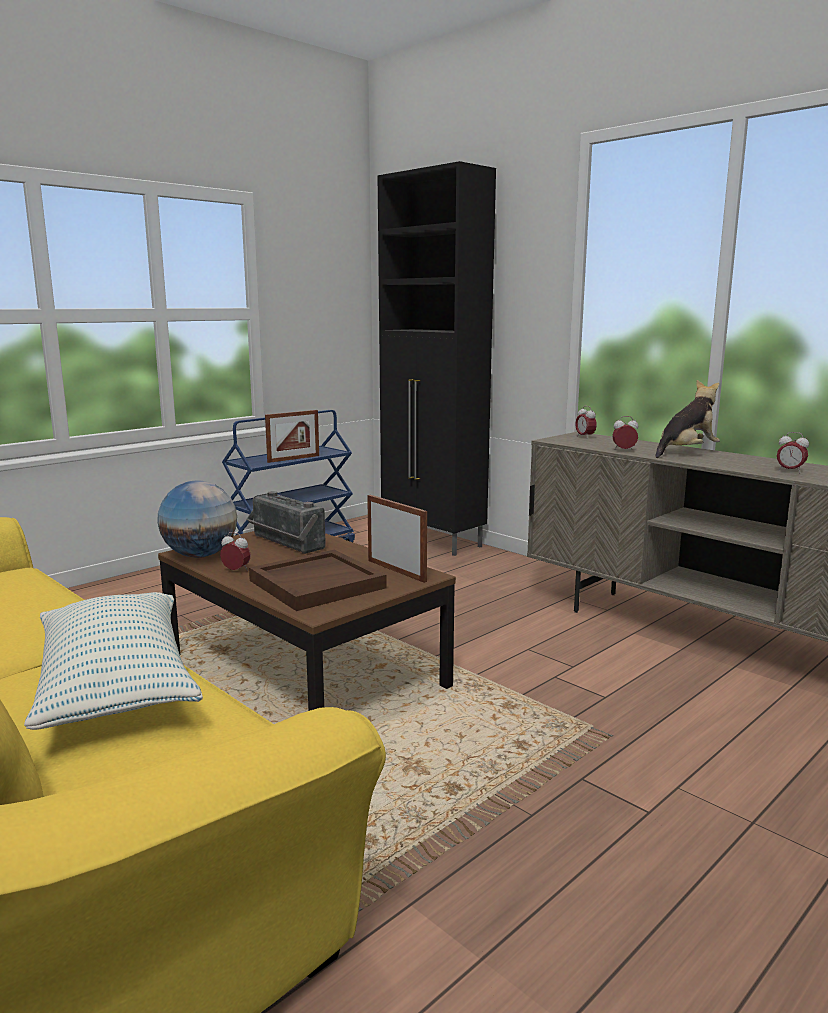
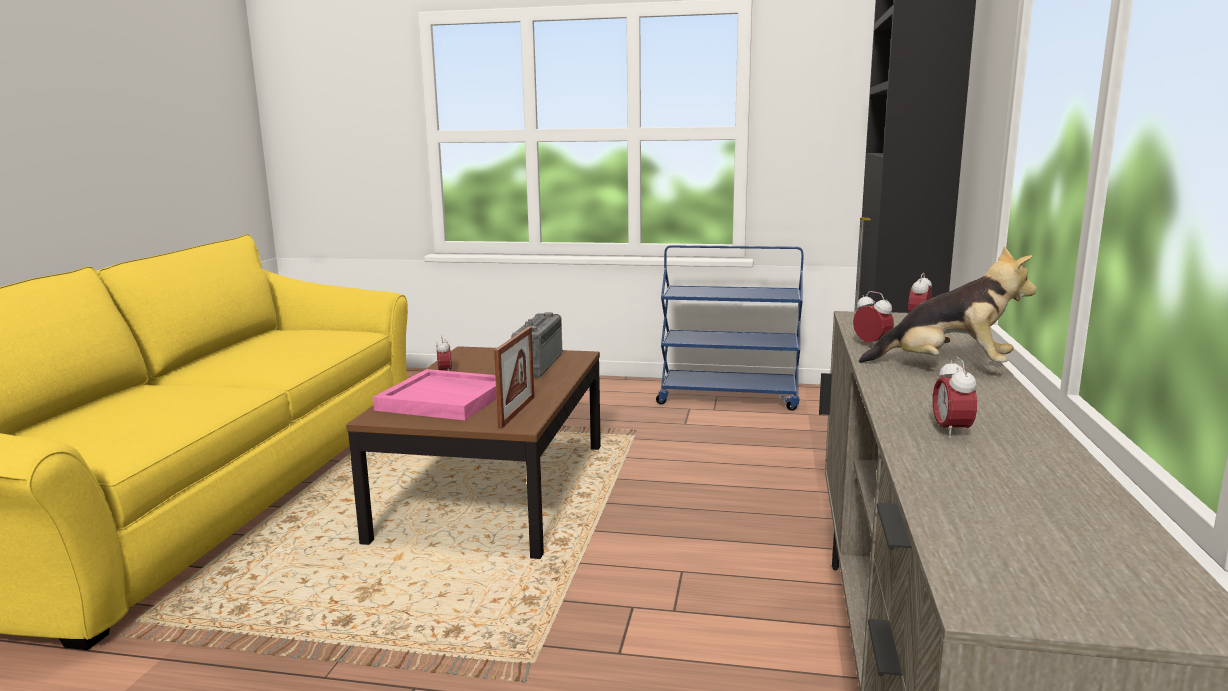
camera: 55 degrees right, 0 degrees up
(116, 686) = (172, 406): pillow -> none
(200, 555) = (467, 355): globe -> none
(293, 459) = (726, 295): picture frame -> none
(317, 583) = (446, 399): brown tray -> pink tray

